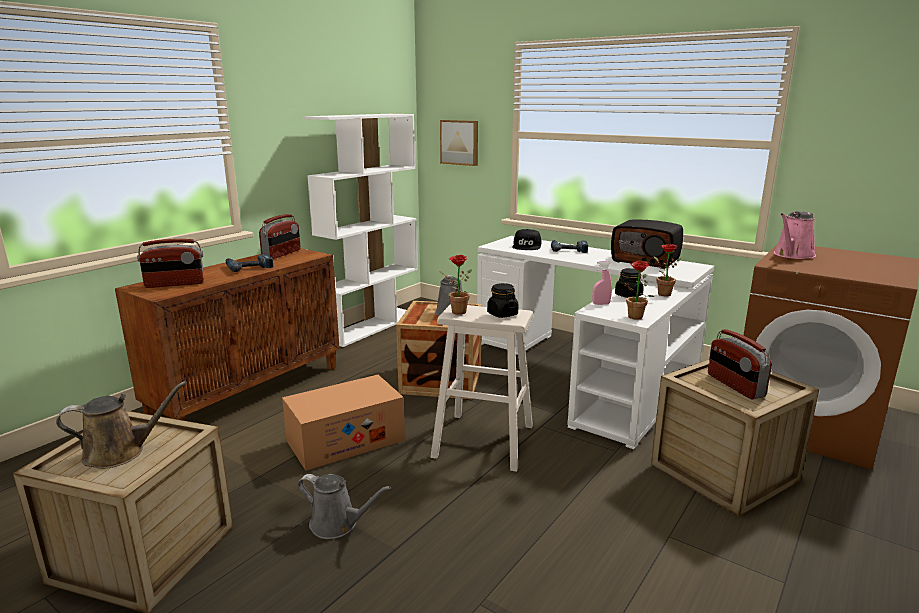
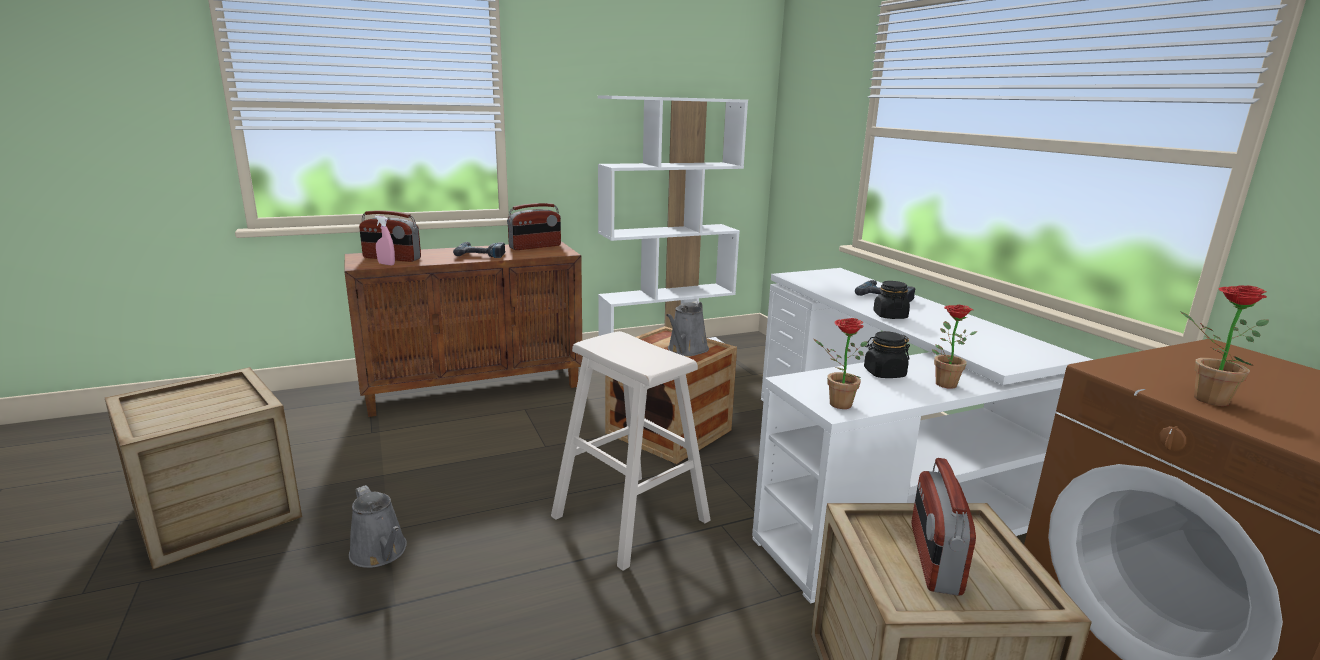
camera: 30 degrees right, 0 degrees up
(120, 452) = (190, 405): brown watering can -> none
(345, 440) = (494, 466): cardboard box -> none
(455, 312) = (603, 341): potted plant -> potted plant (1202, 398)
(460, 142) = (812, 140): picture -> none
(502, 314) = (650, 356): black jar -> black jar (889, 316)
(527, 246) = (836, 283): black cap -> none
(601, 304) = (821, 375): pink spray bottle -> pink spray bottle (386, 264)
(646, 260) = (980, 331): radio -> none
(792, 255) = (1187, 364): pink watering can -> none

